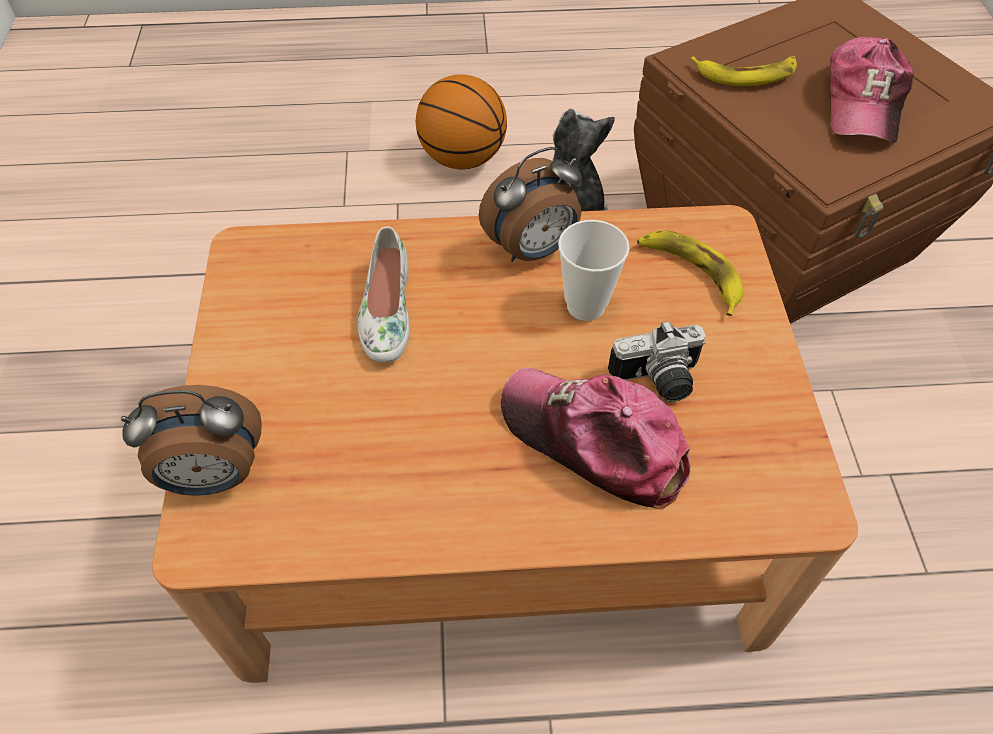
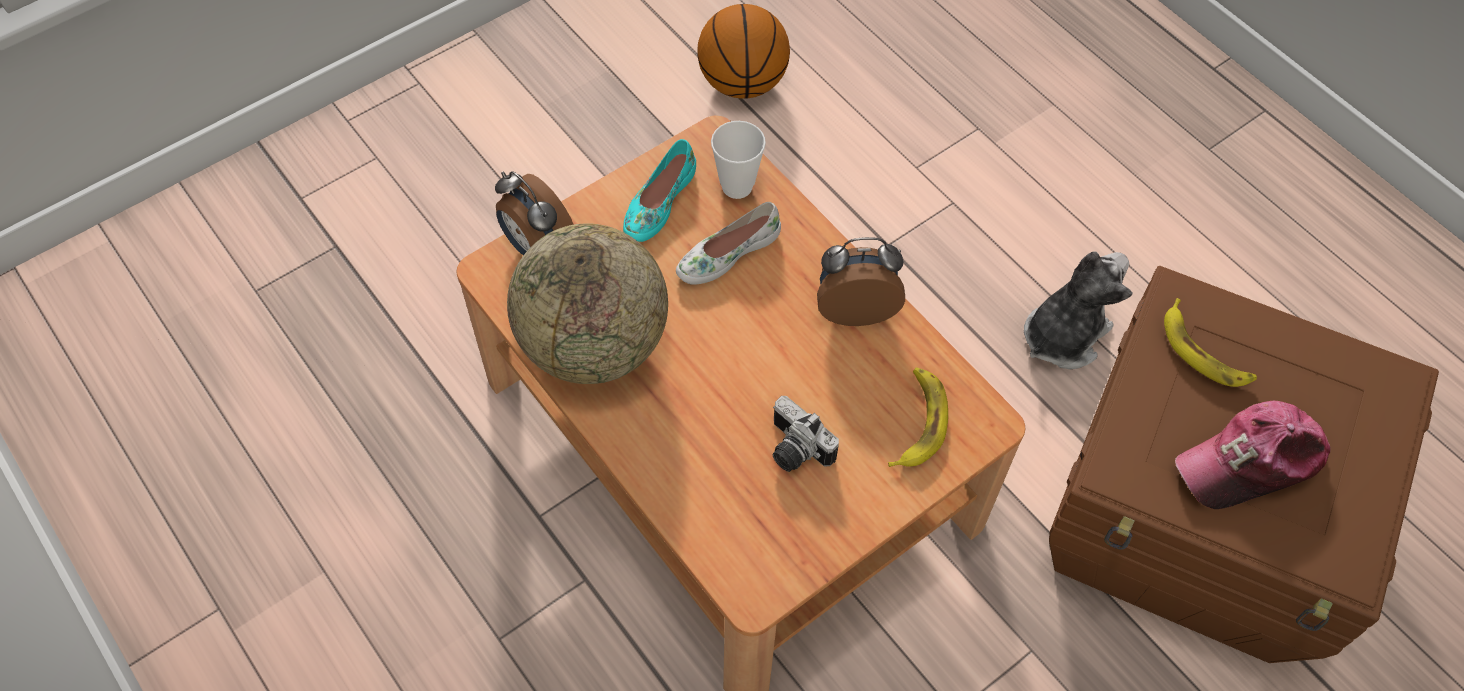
camera: 55 degrees right, 5 degrees up
(270, 333) = (658, 202): none -> turquoise shoe
(394, 490) = (594, 344): none -> globe
(463, 158) = (1049, 216): basketball -> basketball (742, 83)
(532, 250) = (855, 307): alarm clock -> alarm clock turned 150 degrees clockwise
(585, 306) = (828, 369): cup -> cup (737, 186)
(594, 441) = (713, 435): cap -> none

